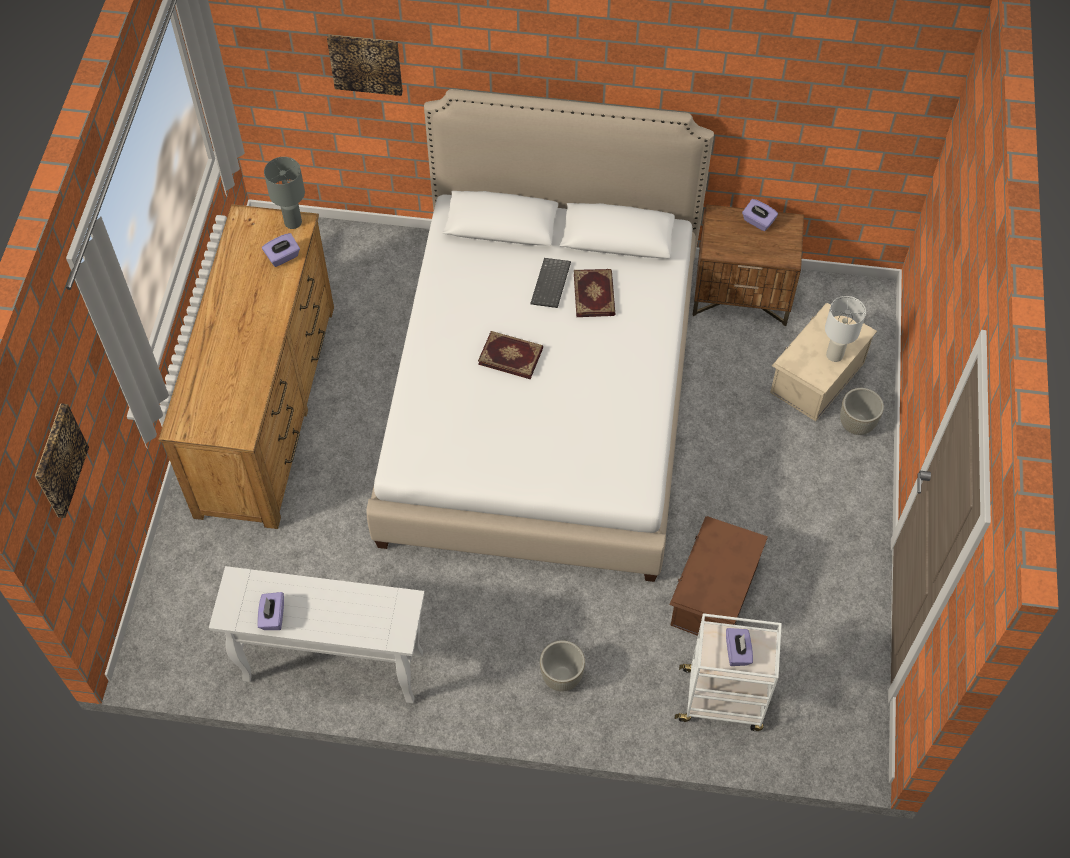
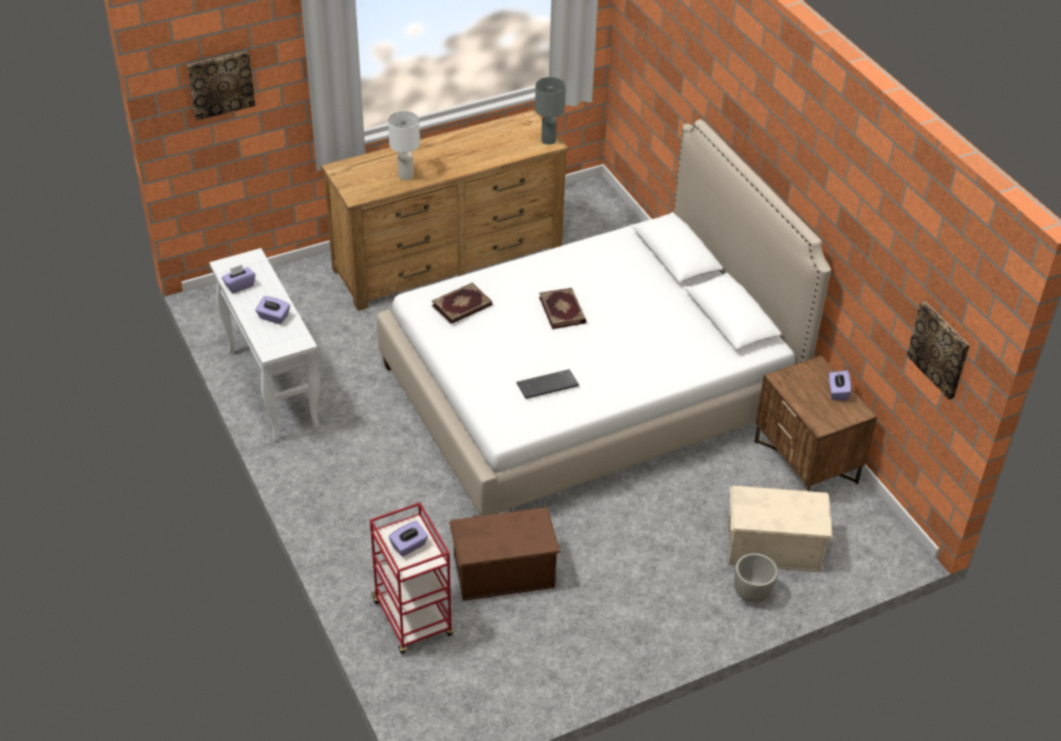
camera: 55 degrees right, 15 degrees down
(283, 257) = (515, 149): purple tissue box -> purple tissue box (273, 317)
(366, 63) = (676, 72): picture -> picture (939, 349)
(551, 284) = (648, 303): keyboard -> keyboard (547, 386)
(562, 677) = (358, 513): grey planter -> none
(595, 294) = (663, 329): book -> book (462, 306)
(723, 699) = (413, 619): white cart -> red cart
(835, 354) = (778, 518): white table lamp -> white table lamp (406, 175)

